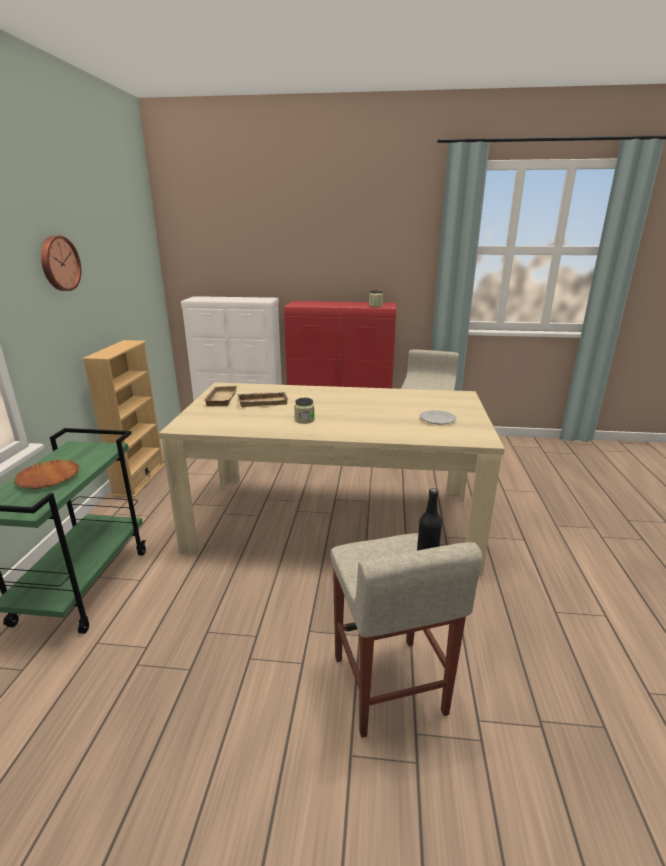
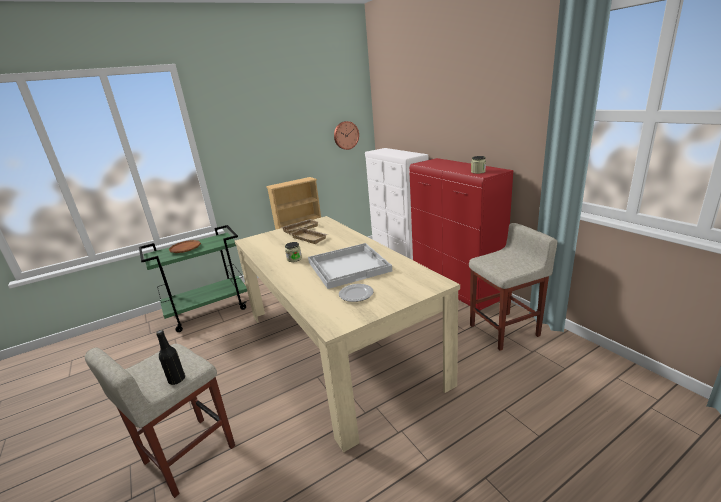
camera: 55 degrees right, 0 degrees up
(59, 263) = (257, 130): wall clock -> wall clock (345, 135)
(373, 407) = (349, 266): none -> white tray

